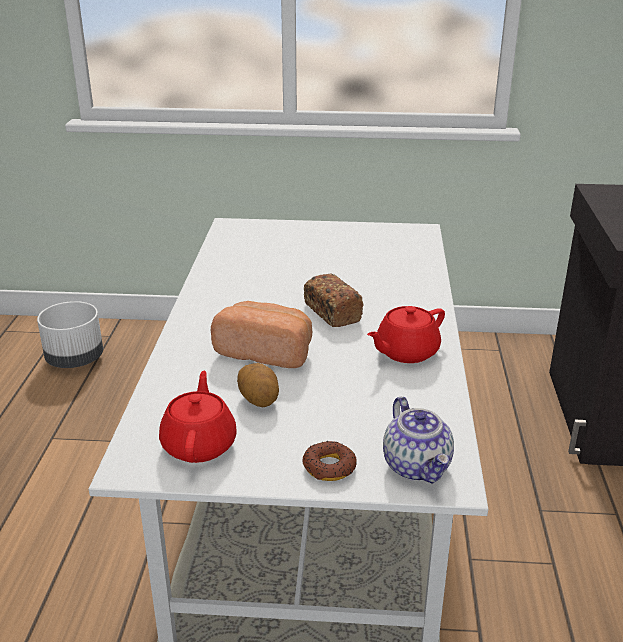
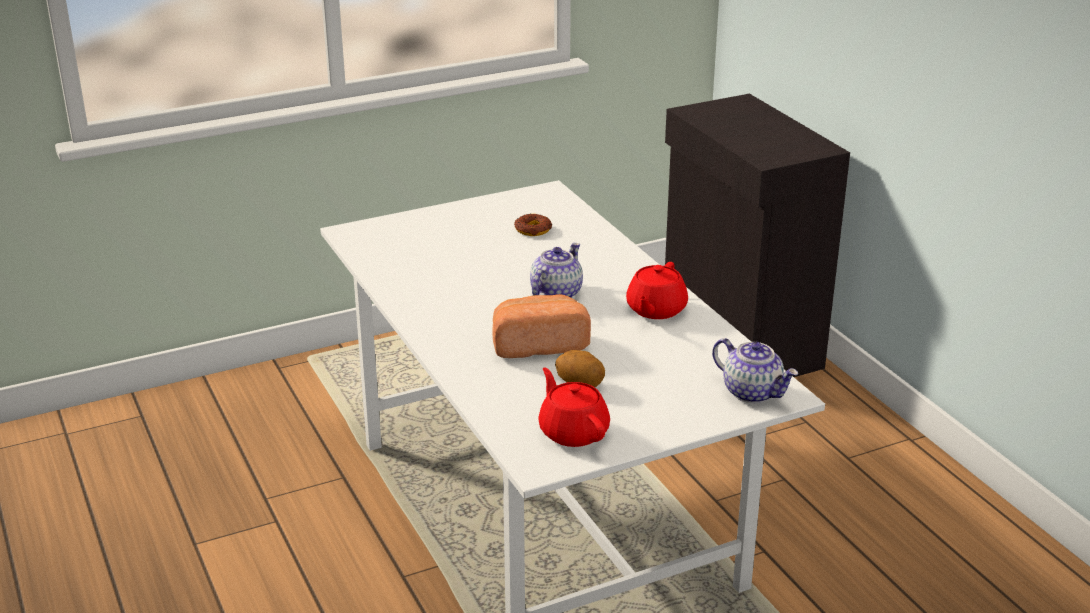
camera: 30 degrees left, 0 degrees up
(75, 360) = (127, 456): white planter -> none
(329, 467) = (691, 413): donut -> donut (533, 229)
(332, 312) = (555, 293): bread -> teapot

